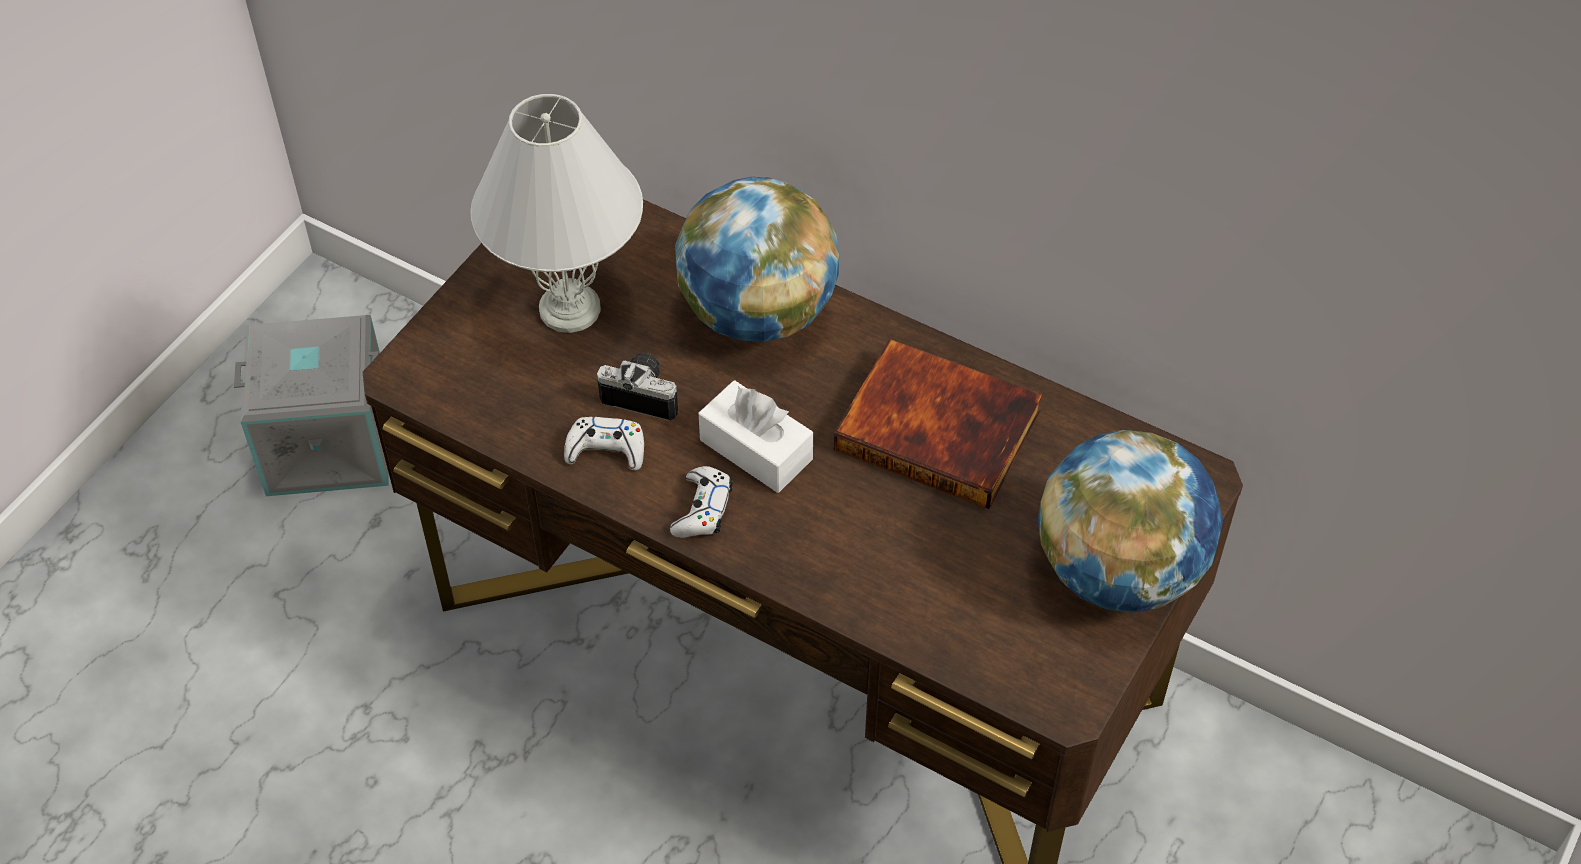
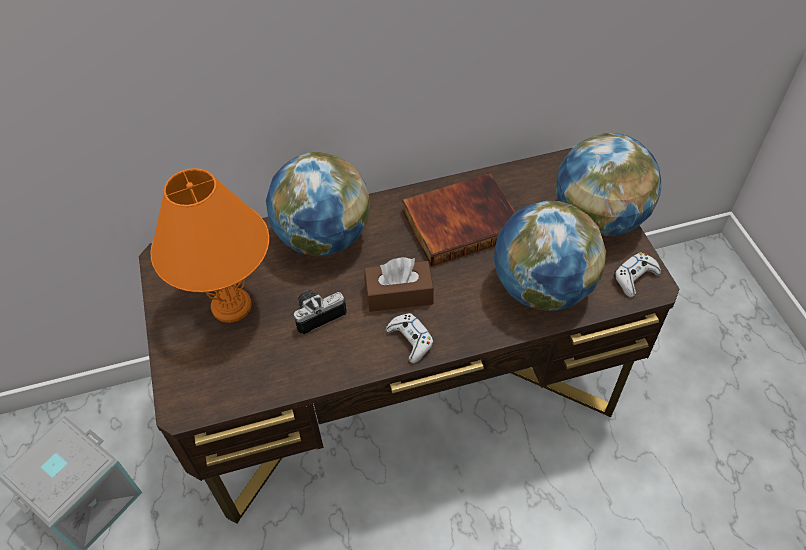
camera: 45 degrees left, 0 degrees up
(568, 309) = (230, 306): white table lamp -> orange table lamp
(606, 450) = (332, 353): white game controller -> white game controller (635, 277)
(756, 449) = (399, 294): white tissue box -> brown tissue box
(926, 586) = (541, 288): none -> globe

